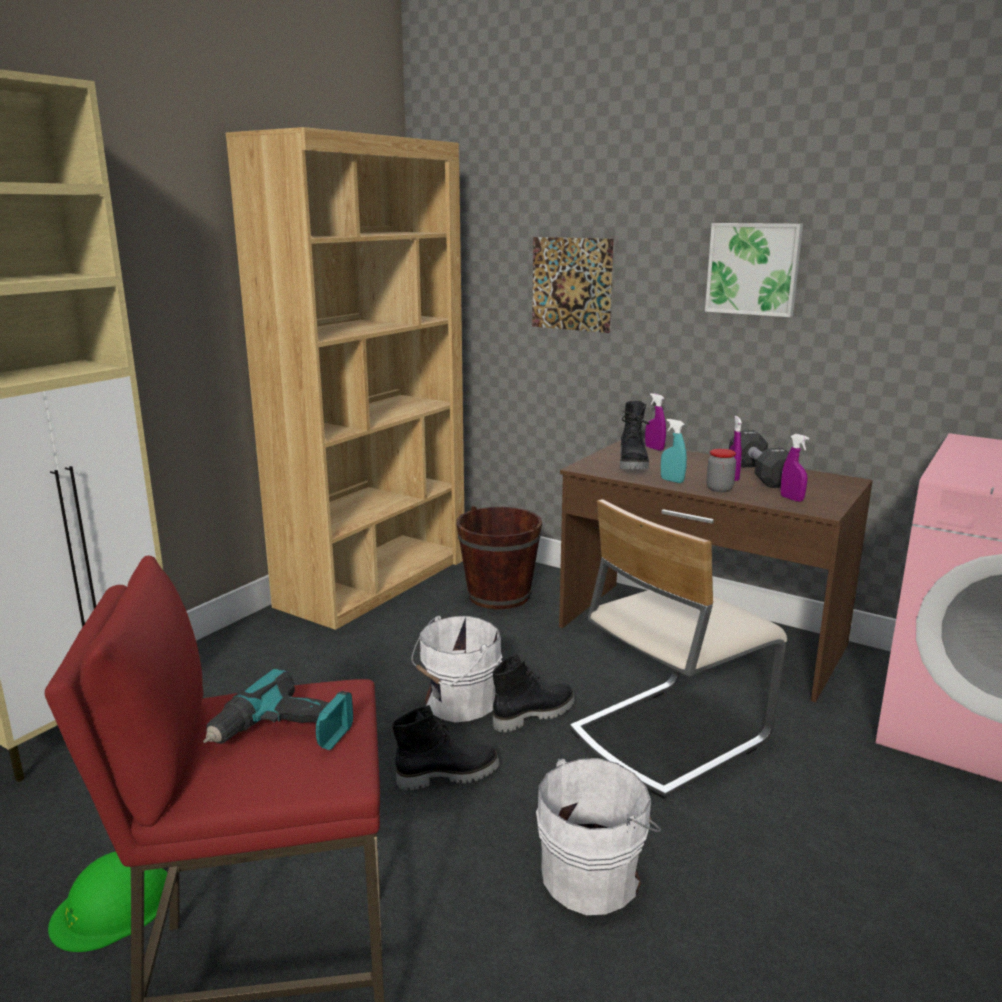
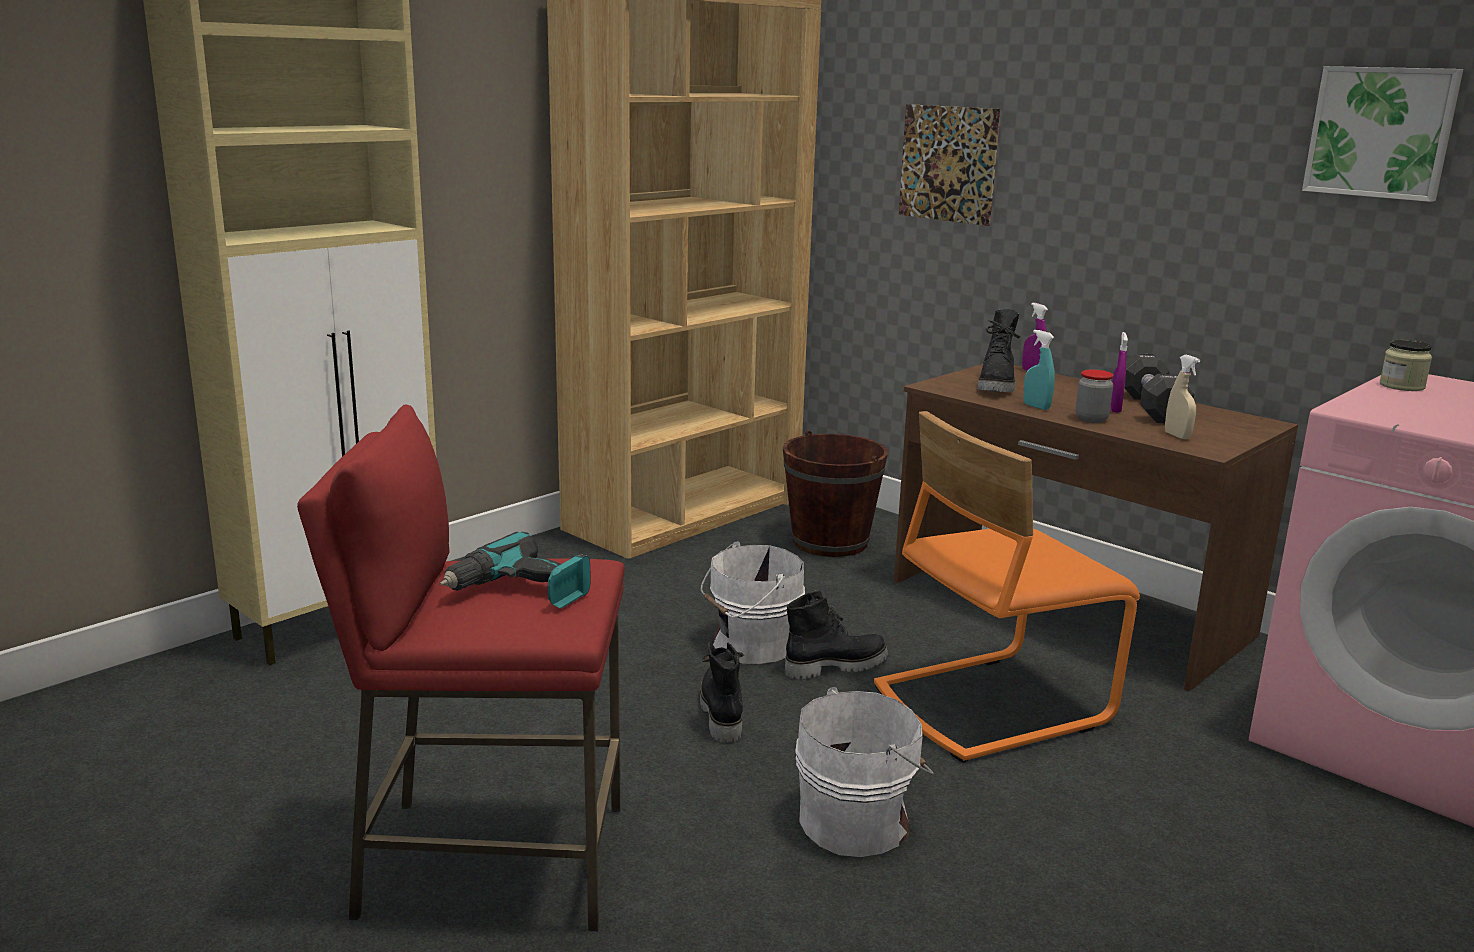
camera: 10 degrees right, 0 degrees up
(113, 905) = (350, 781): green hard hat -> none
(447, 775) = (720, 711): black boot -> black boot turned 90 degrees counterclockwise
(668, 735) = (990, 704): beige chair -> orange chair
(753, 269) = (1166, 151): picture -> picture (1381, 132)
(791, 499) = (1177, 436): purple spray bottle -> beige spray bottle
(967, 449) = (1401, 386): none -> jar

